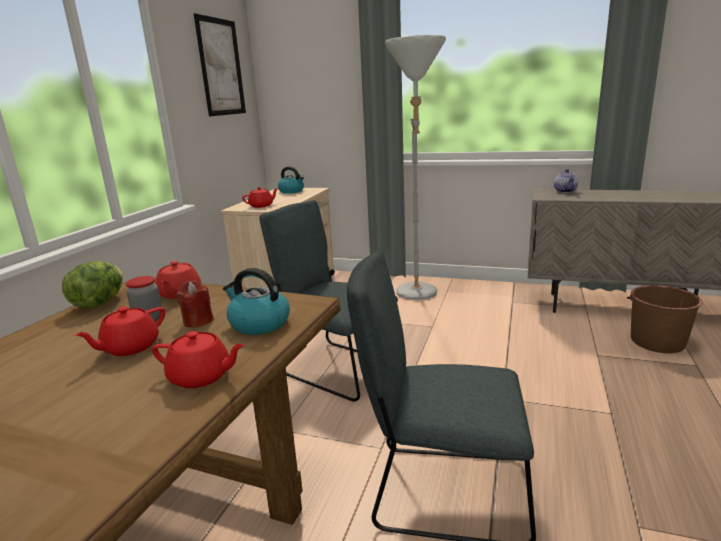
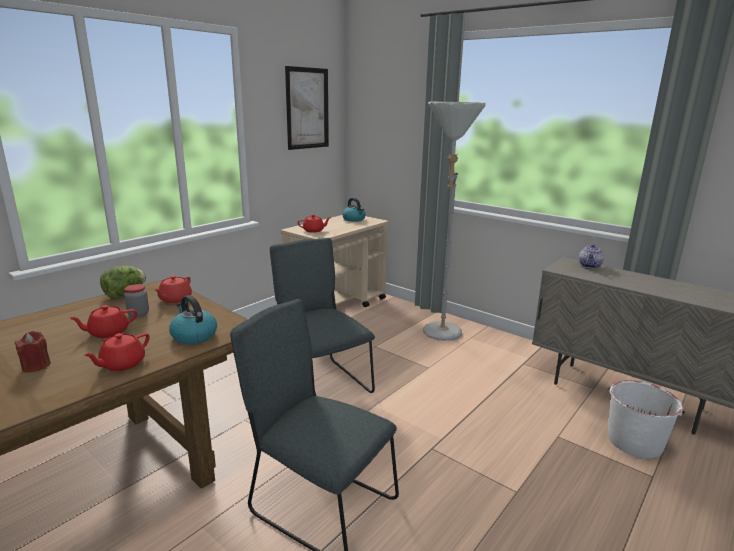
camera: 20 degrees right, 0 degrees up
(198, 321) = (162, 324): red candle -> red candle (36, 366)
(201, 377) = (122, 364): red teapot -> red teapot turned 90 degrees clockwise
(657, 341) = (634, 441): brown bucket -> white bucket

